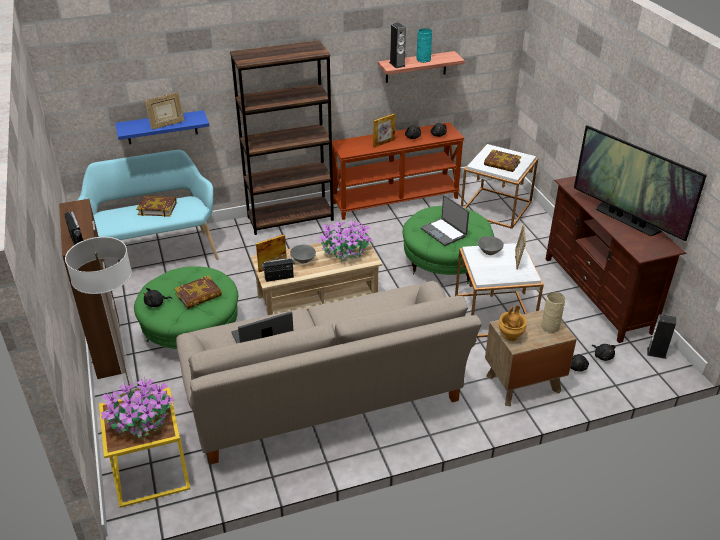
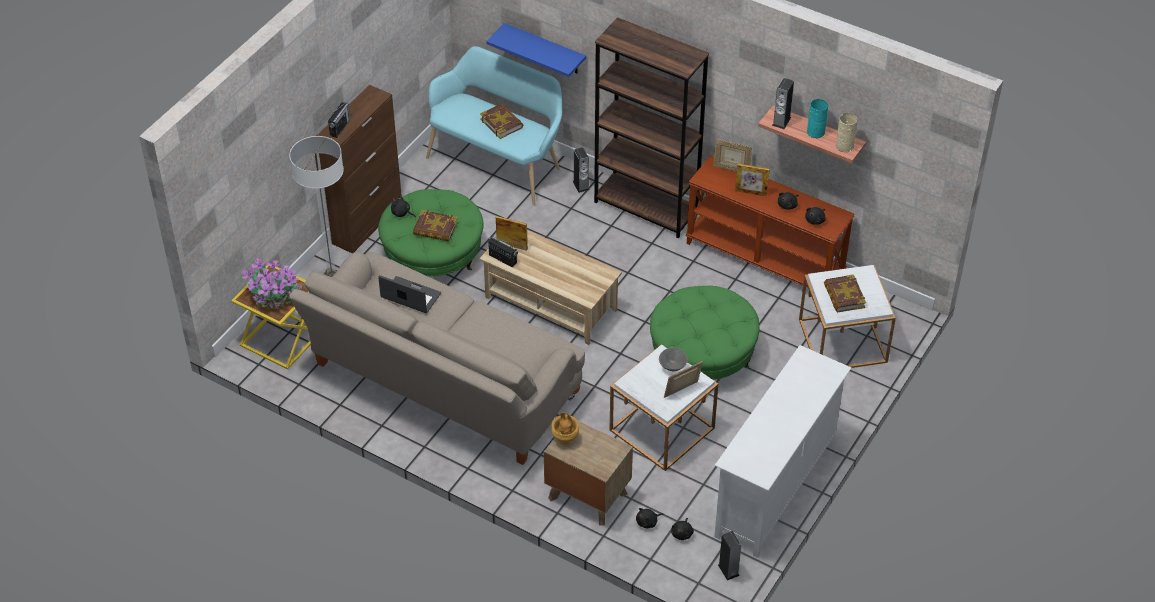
camera: 50 degrees right, 10 degrees up
(167, 125) = (535, 53): picture frame -> picture frame (731, 169)
(232, 232) = (581, 185): none -> speaker
(303, 260) = (540, 258): grey bowl -> none
(346, 253) = (581, 277): potted plant -> none
(444, 232) = (690, 322): laptop -> none
(550, 326) = (605, 457): beige vase -> beige vase (845, 146)
(597, 294) = (776, 489): brown tv stand -> white tv stand
(626, 220) = (780, 426): television -> none

